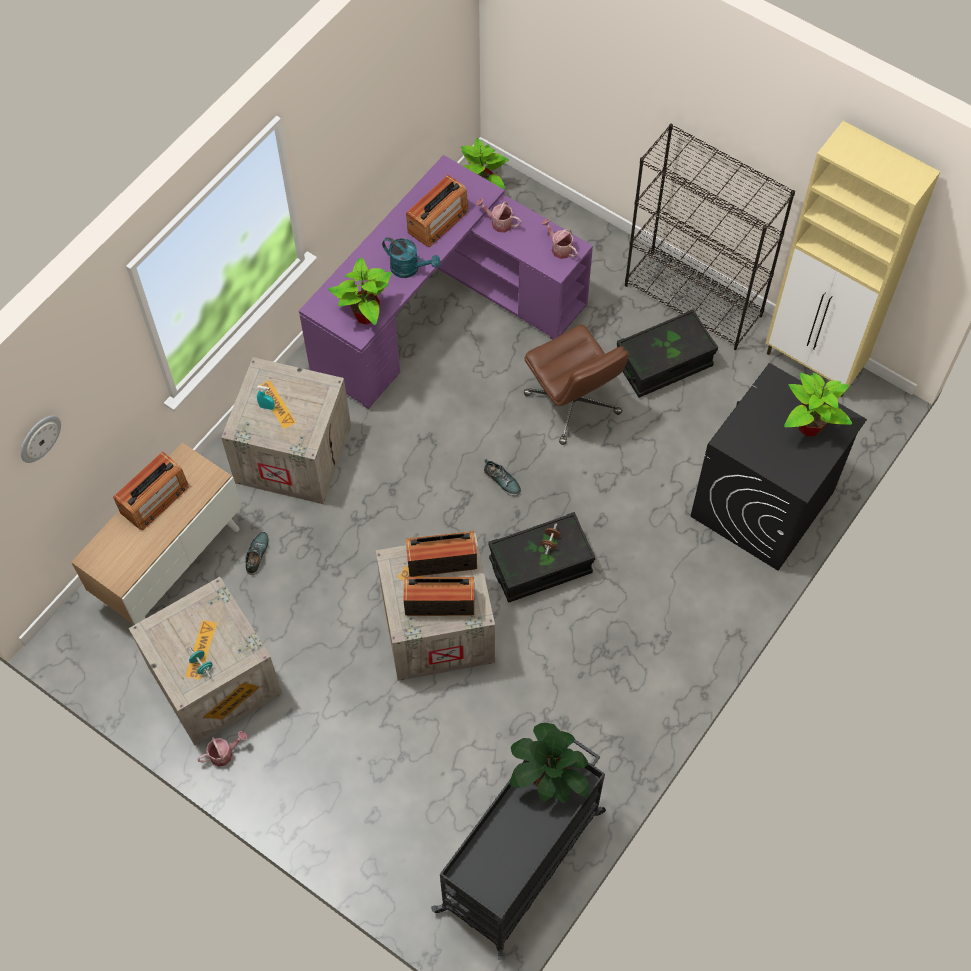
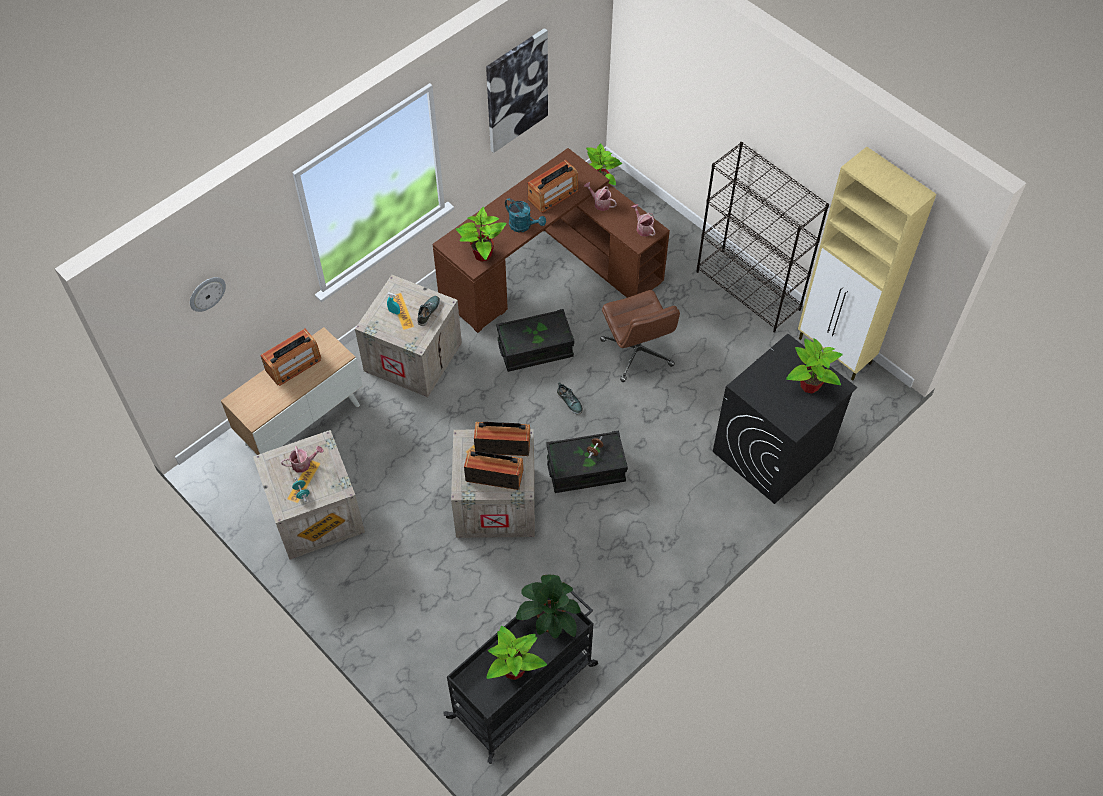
camera: 10 degrees right, 5 degrees down
(224, 753) = (310, 569): watering can -> watering can (304, 463)
(257, 554) = (368, 426): shoe -> shoe (428, 312)
(376, 98) = (516, 90): none -> picture
(441, 310) = (549, 269): purple desk -> brown desk
(519, 848) = (514, 669): none -> potted plant
(664, 364) = (715, 334): black storage box -> black storage box (535, 349)

